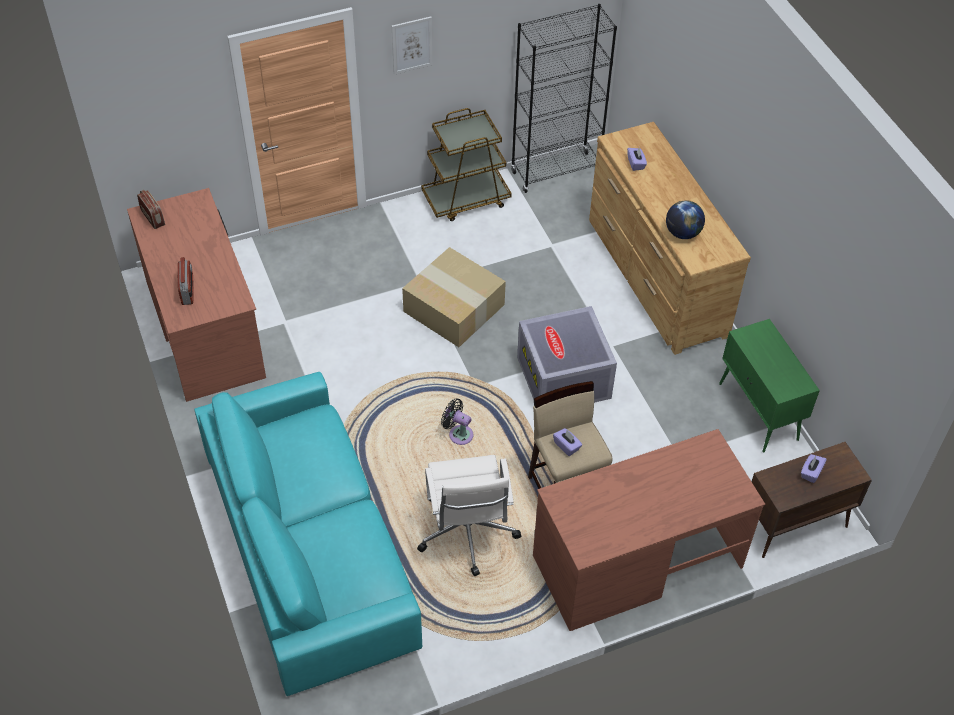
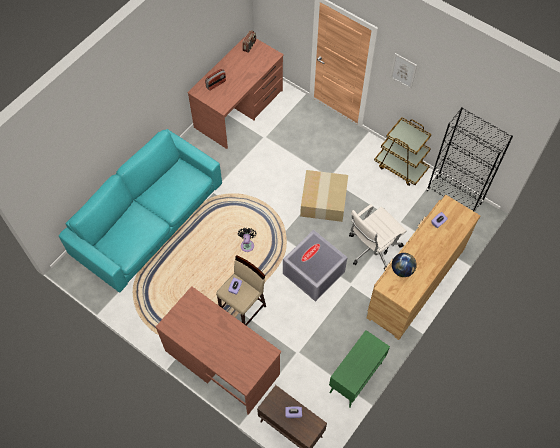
camera: 60 degrees right, 10 degrees up
(467, 533) = (192, 278): white office chair -> white office chair (372, 249)

